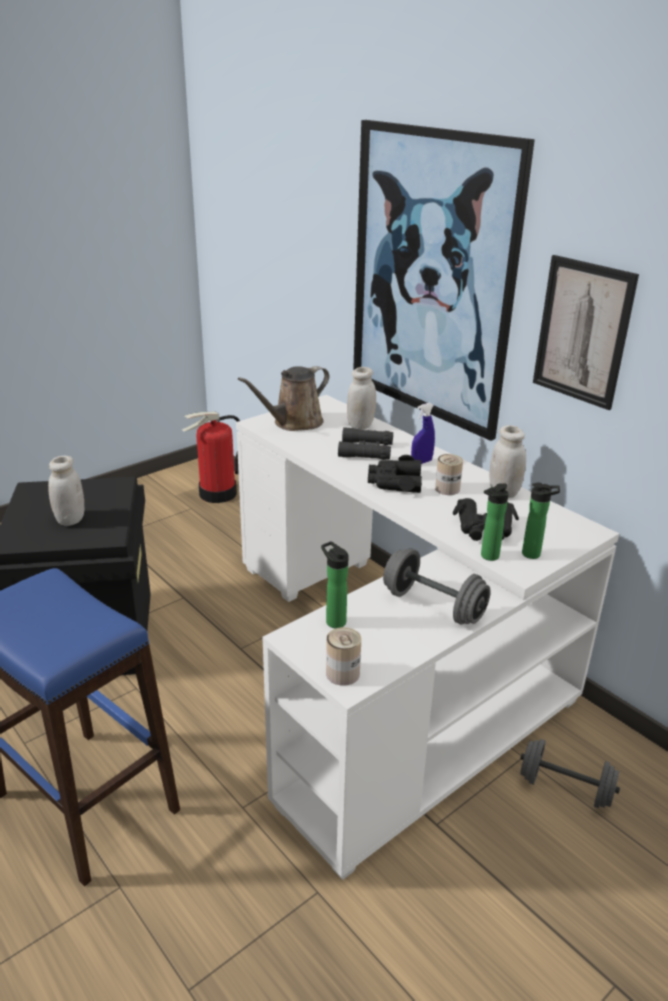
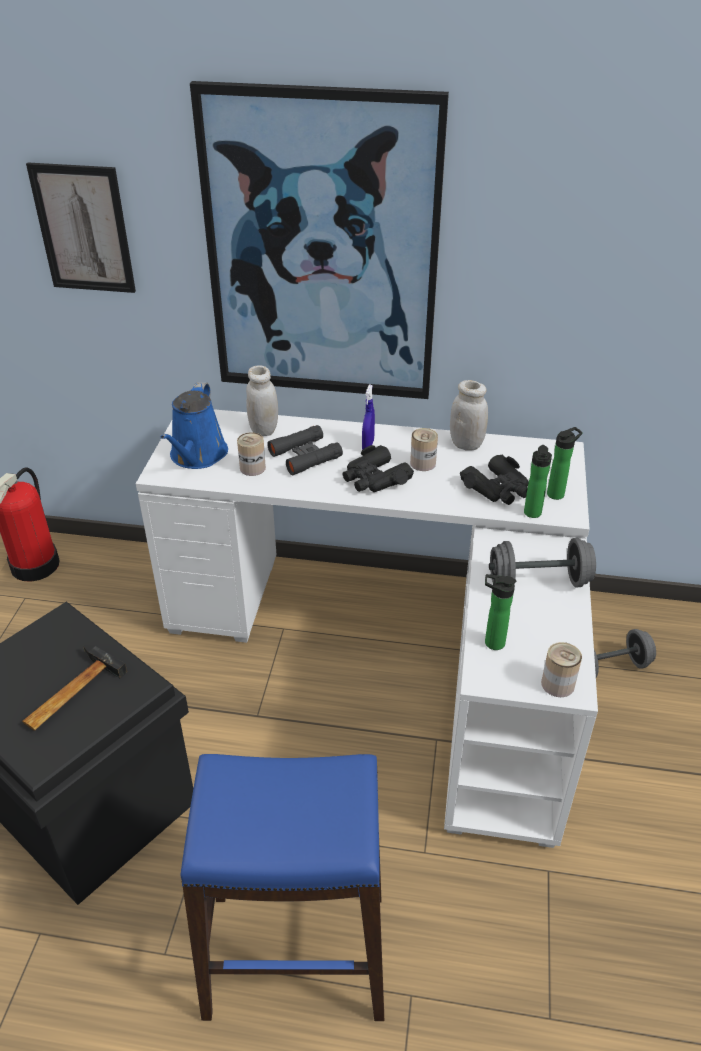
camera: 40 degrees left, 10 degrees up
(70, 519) = (69, 693): white jar -> hammer
(294, 423) = (197, 456): brown watering can -> blue watering can
(319, 442) = (252, 468): none -> can
(582, 332) = (524, 274): picture -> picture (83, 229)

